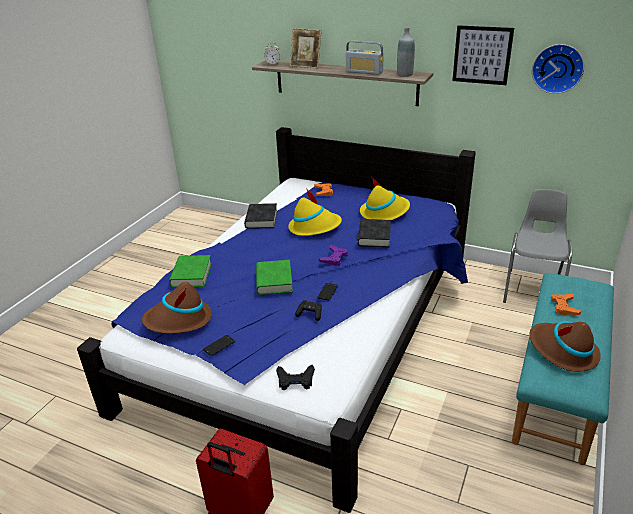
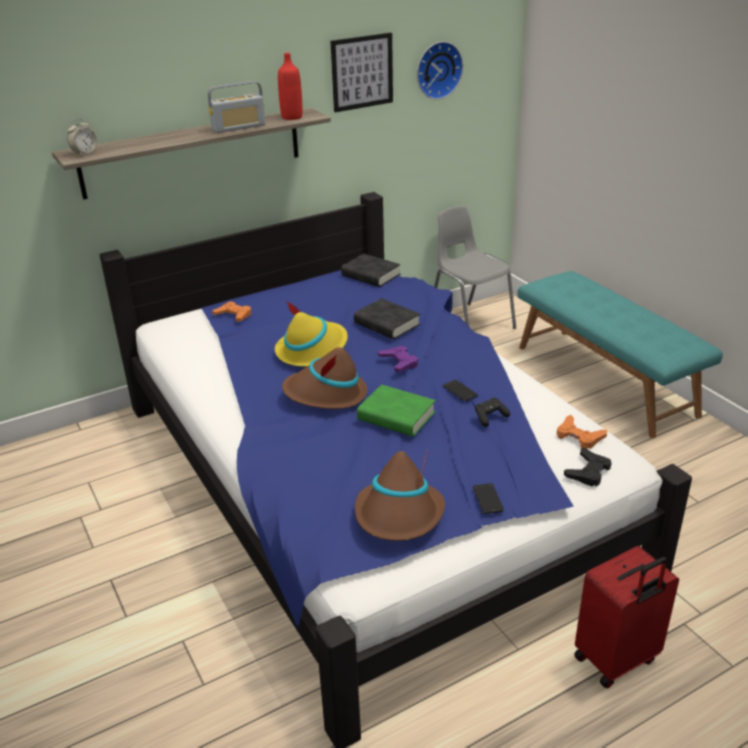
camera: 55 degrees left, 0 degrees up
(191, 275) = (299, 474): green book -> none
(261, 219) = (230, 378): black book -> black book (371, 275)
(306, 66) = (142, 142): picture frame -> none
(384, 212) = (344, 299): yellow hat -> none
(404, 74) = (292, 117): grey bottle -> red bottle
(562, 351) = (641, 329): brown hat -> brown hat (325, 394)
(564, 307) = (584, 301): orange game controller -> orange game controller (579, 436)

